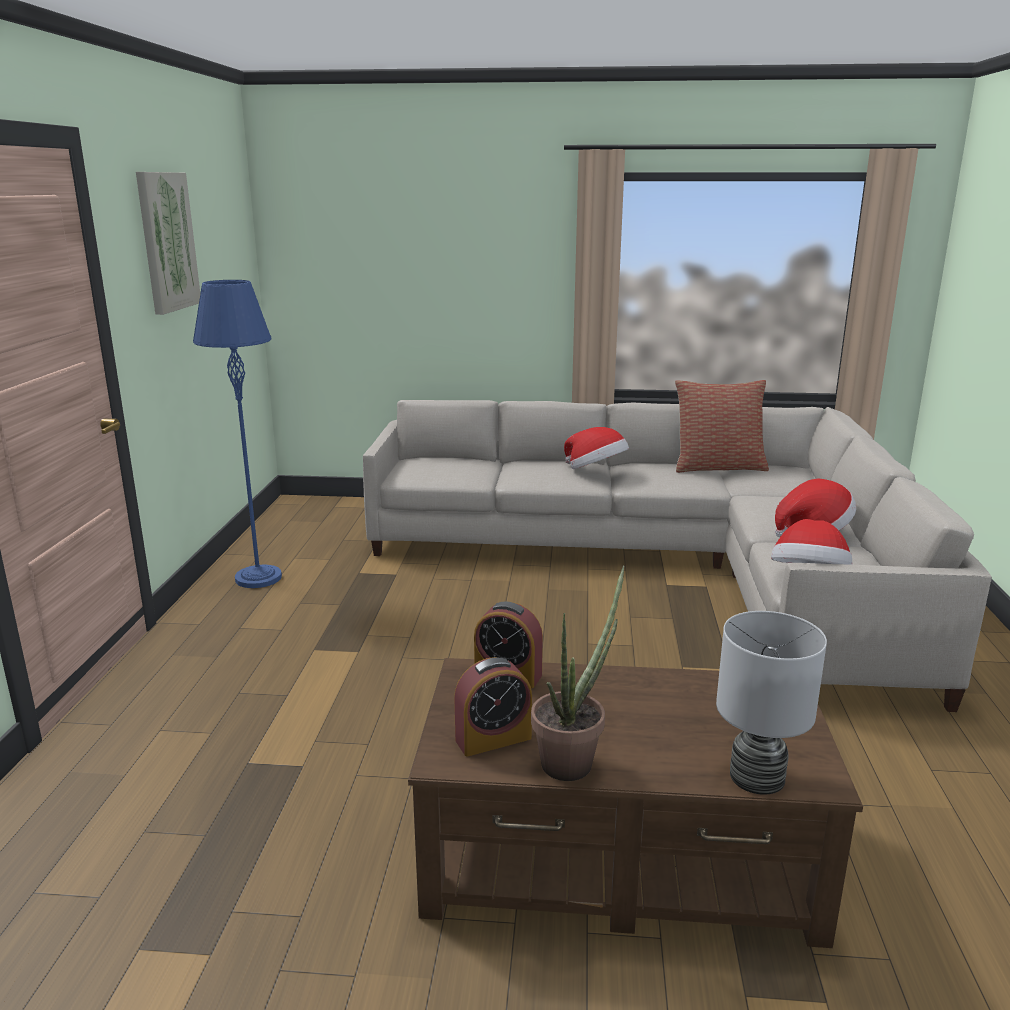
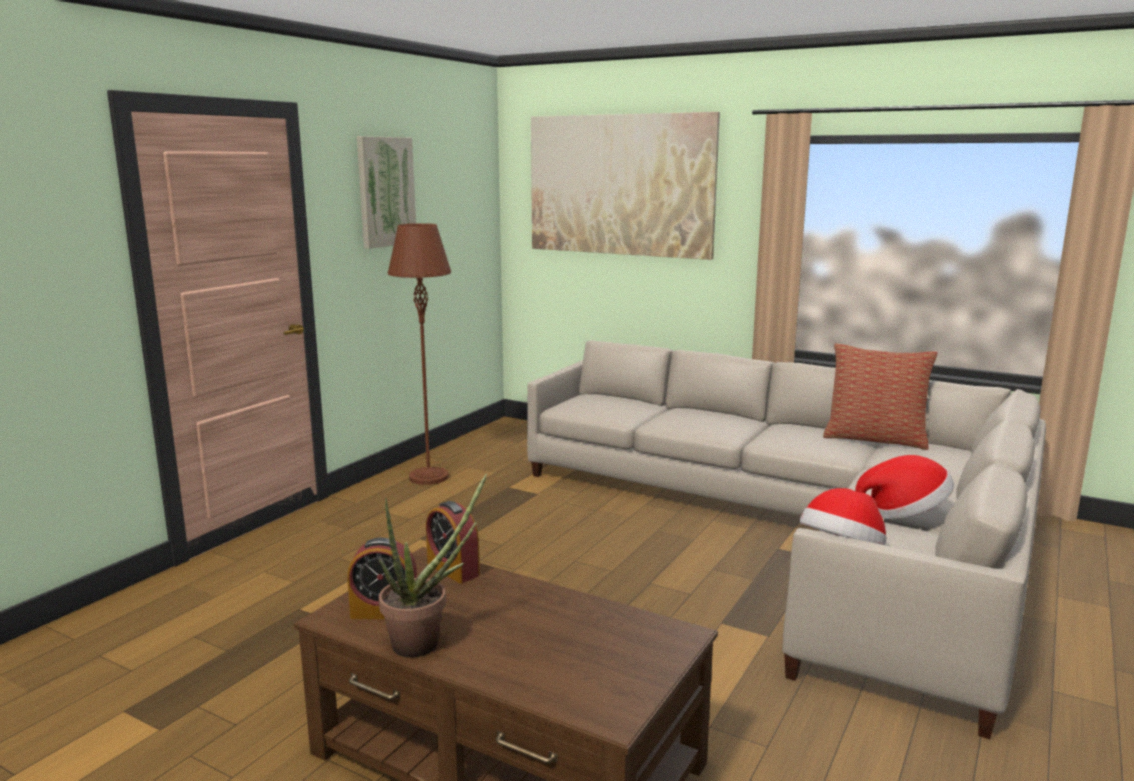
camera: 25 degrees right, 5 degrees down
(258, 578) = (429, 477): blue floor lamp -> brown floor lamp
(410, 226) = (619, 185): none -> picture
(596, 471) = (741, 425): hat -> none
(757, 777) = (558, 698): grey table lamp -> none

